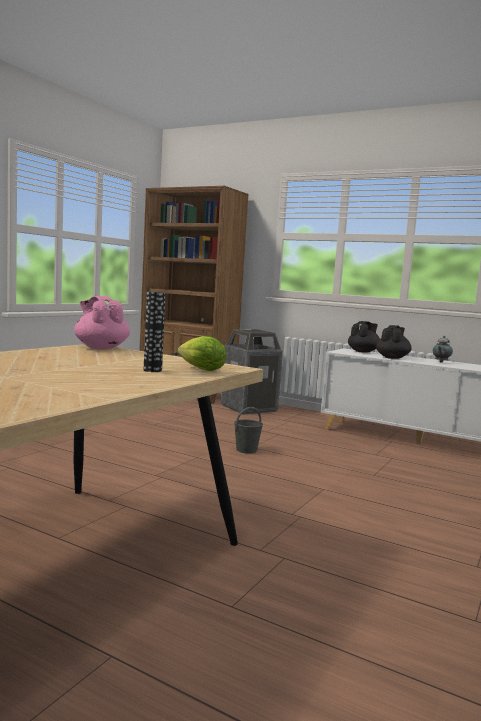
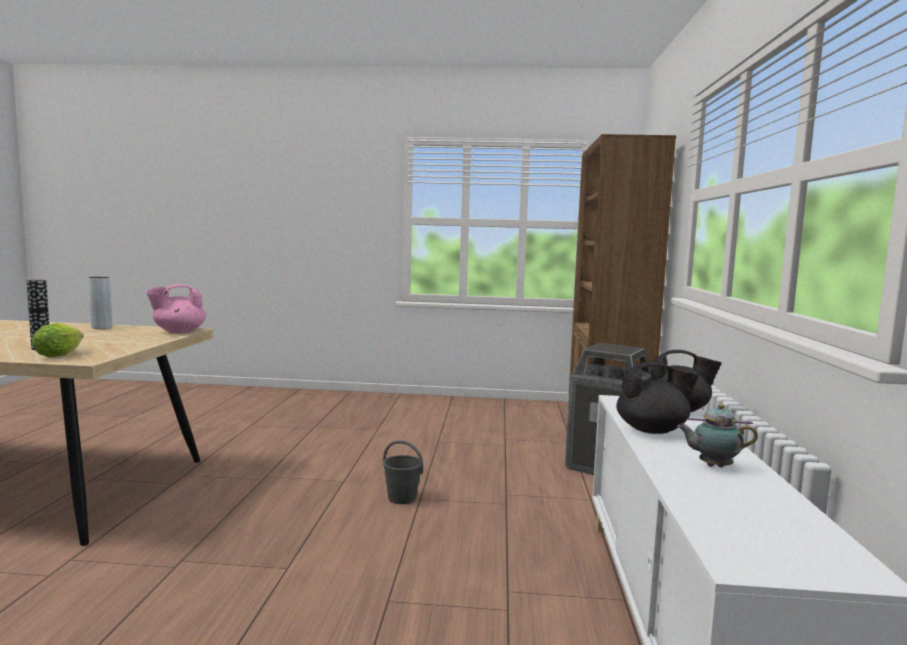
camera: 65 degrees right, 0 degrees up
(18, 354) = (101, 327): none -> grey vase
(101, 348) = (178, 332): pink teapot -> pink teapot turned 150 degrees counterclockwise

